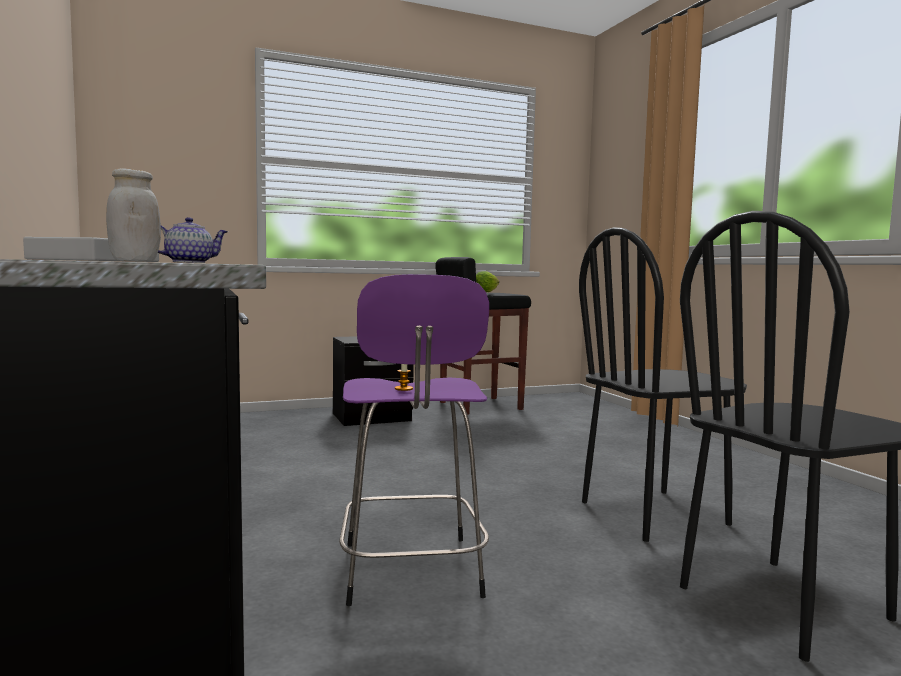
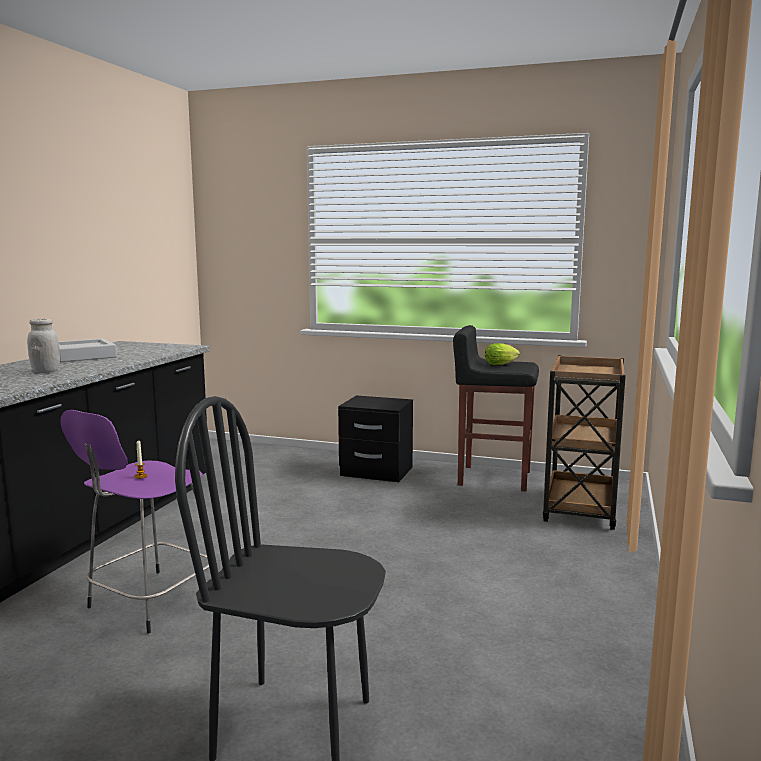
camera: 40 degrees right, 5 degrees up
(189, 262) = (117, 362): teapot -> none
(582, 412) = (580, 508): none -> brown cart
(654, 513) = (384, 625): black chair -> none

